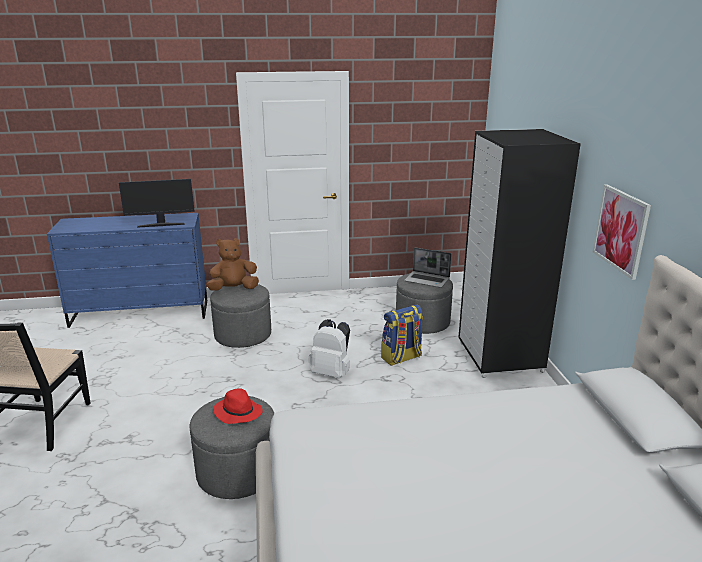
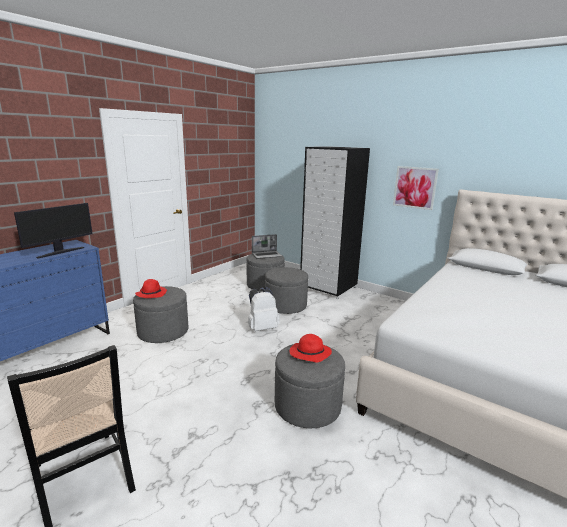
camera: 45 degrees left, 5 degrees down
(233, 289) = (151, 293): brown plush toy -> red hat
(401, 358) = (285, 305): backpack -> grey ottoman

